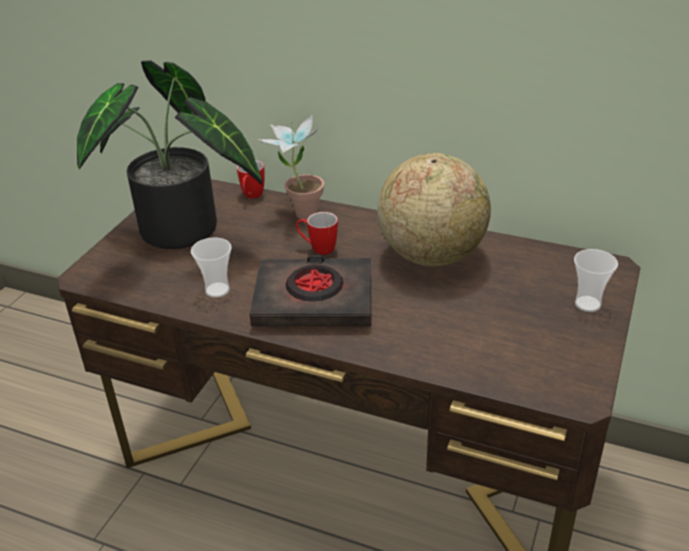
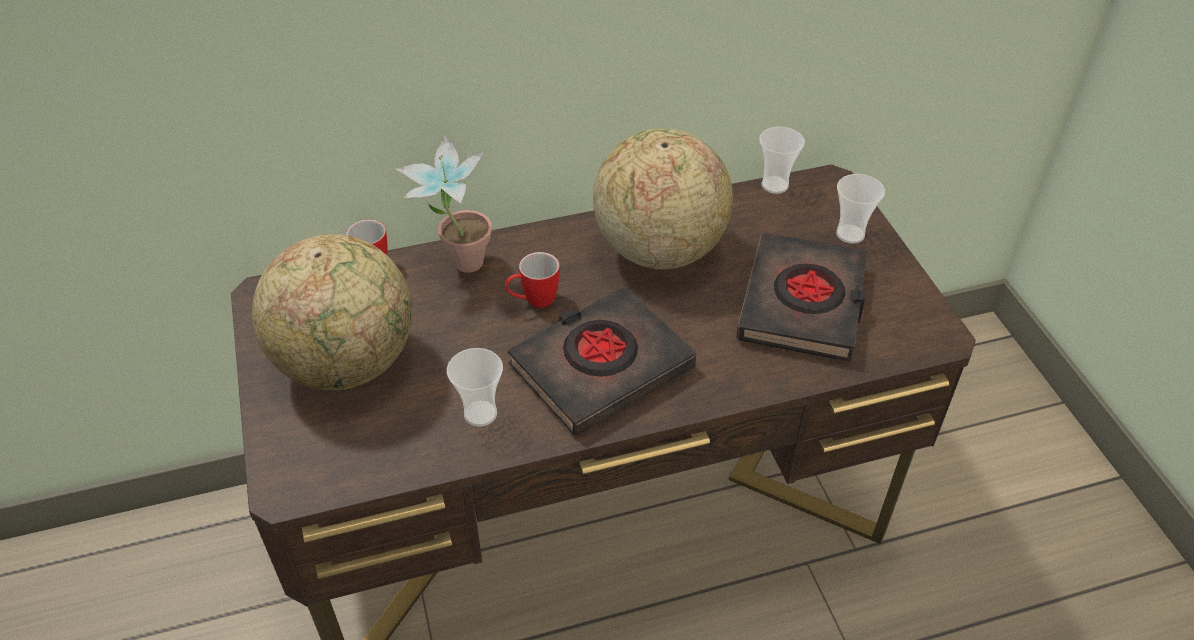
camera: 40 degrees left, 10 degrees up
(183, 234) = (347, 363): potted plant -> globe
(495, 329) = (803, 304): none -> black book
(564, 252) = (775, 185): none -> cup

